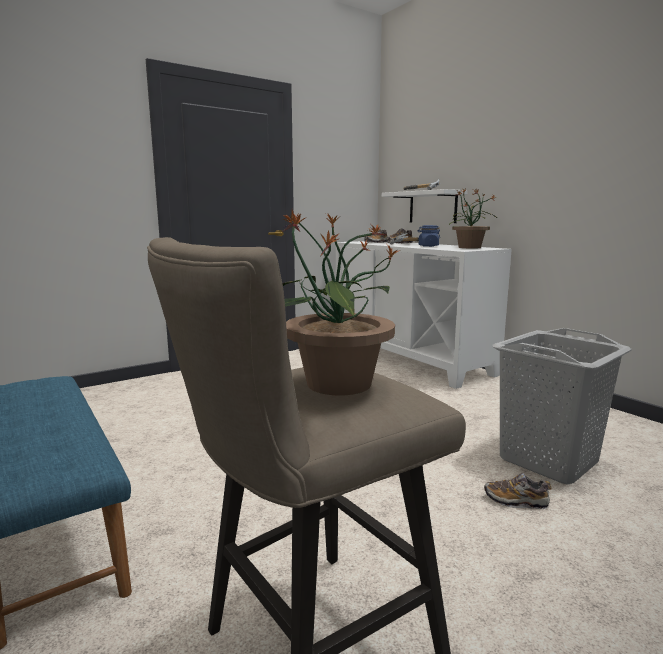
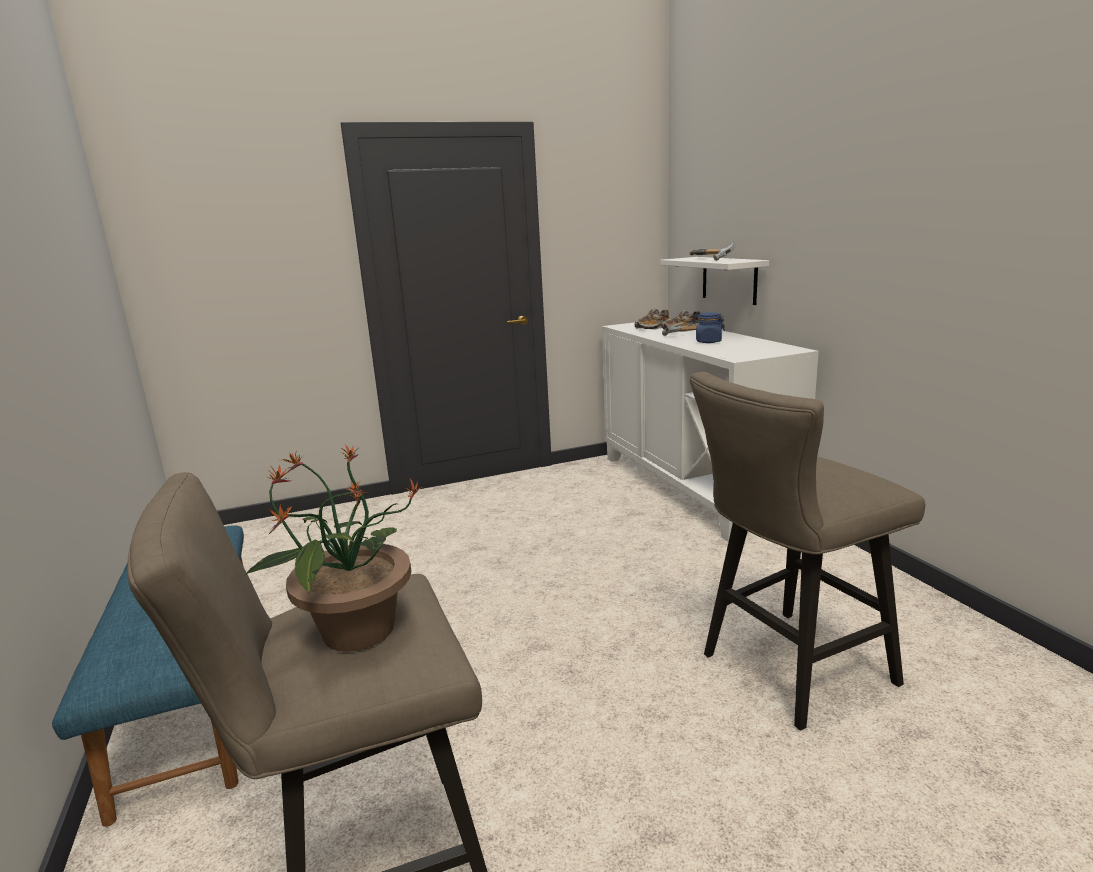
camera: 15 degrees right, 5 degrees up
(469, 247) = (760, 347): potted plant -> none
(516, 501) = (705, 729): shoe -> none
(547, 460) = (786, 671): grey laundry basket -> beige stool

